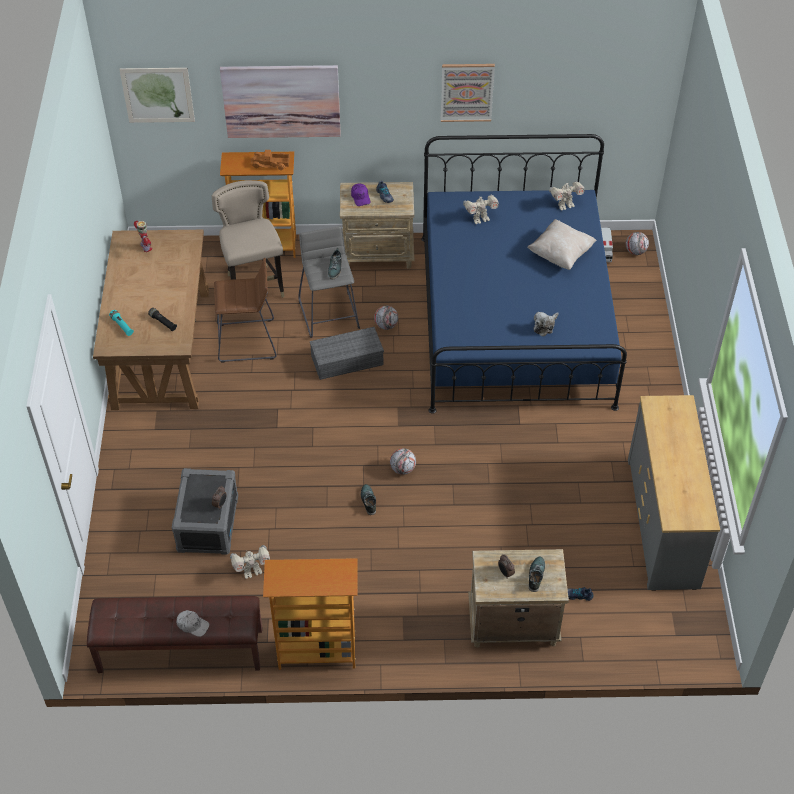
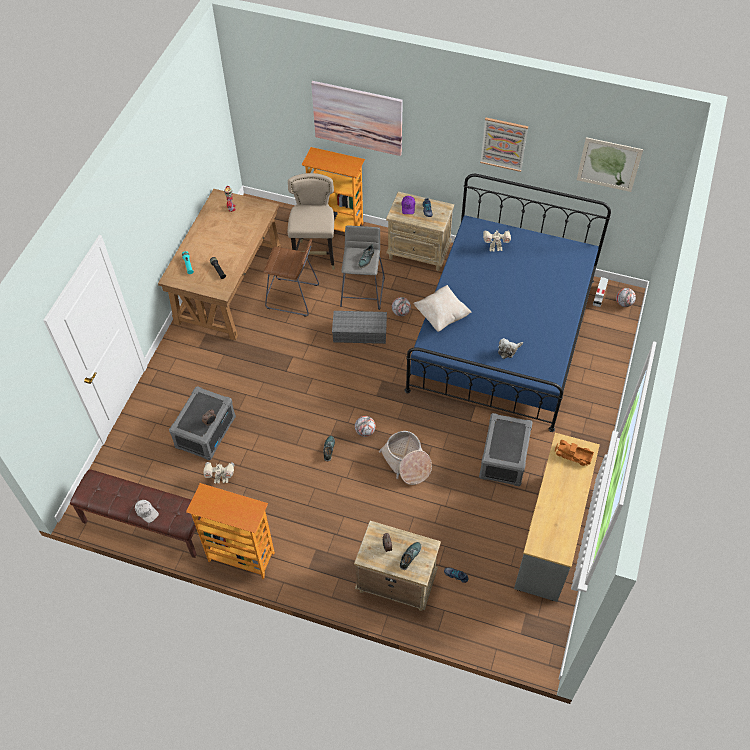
camera: 20 degrees right, 5 degrees up
(157, 95) = (265, 92): picture -> picture (609, 164)
(270, 164) = (342, 165): toy truck -> toy truck (573, 455)
(466, 489) = (406, 462): none -> basket
(560, 254) = (547, 293): beige pillow -> beige pillow (441, 315)
(565, 205) = (568, 253): toy robot -> none
(576, 454) = (504, 458): none -> grey storage box

